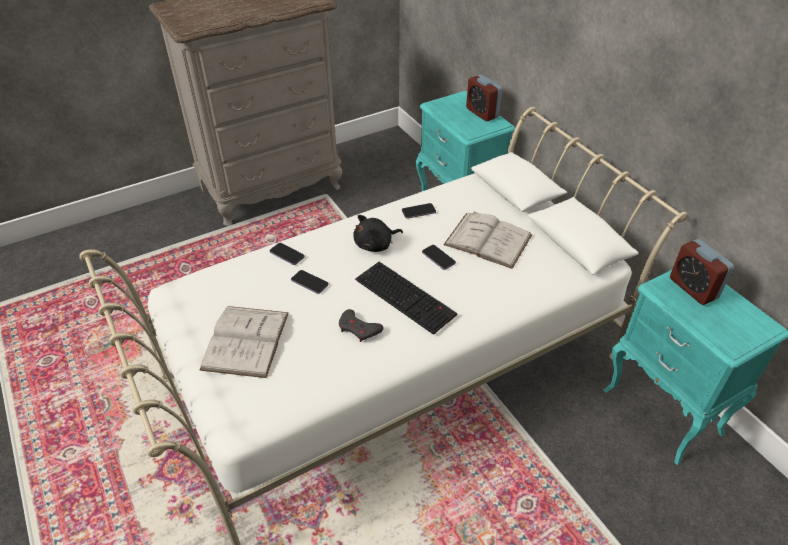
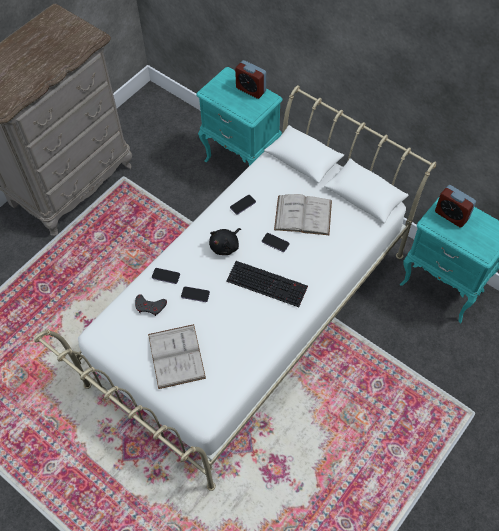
camera: 20 degrees left, 15 degrees up
(359, 329) = (248, 320): grey game controller -> grey game controller (150, 306)

